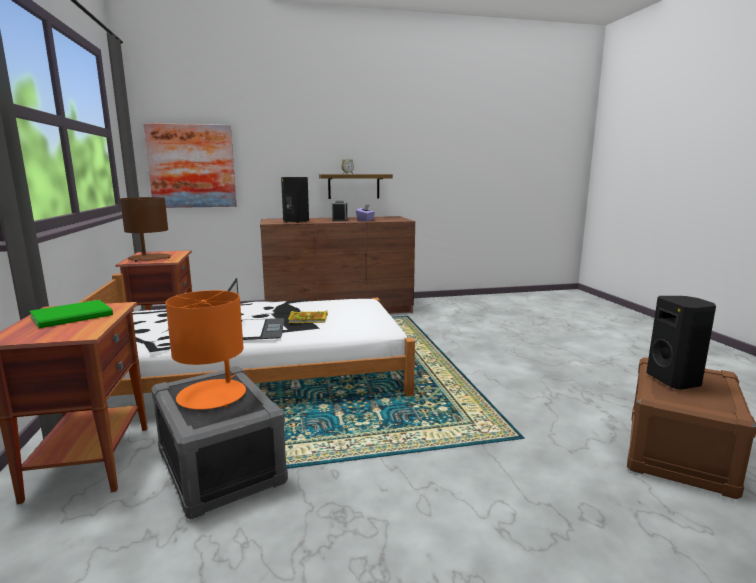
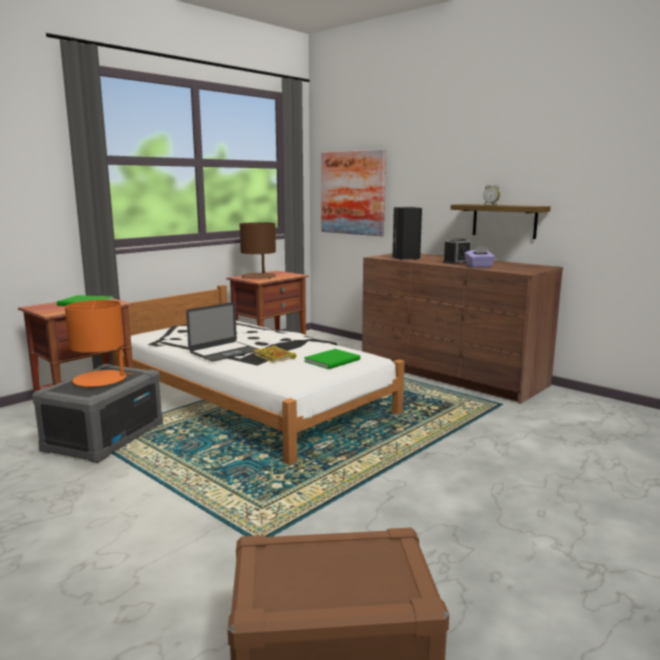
camera: 55 degrees right, 0 degrees up
(354, 308) = (334, 360): none -> green book
(675, 380) = (338, 557): black speaker -> none

